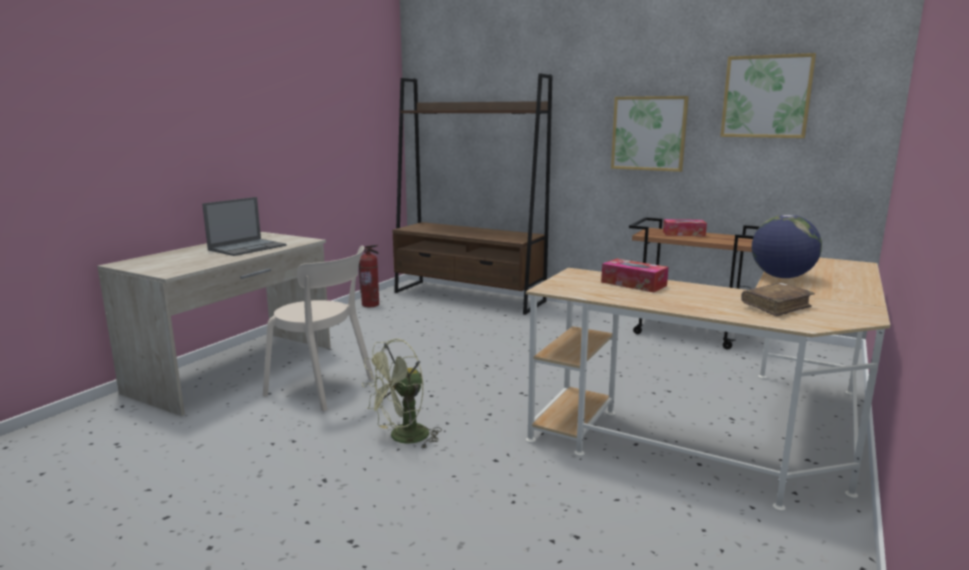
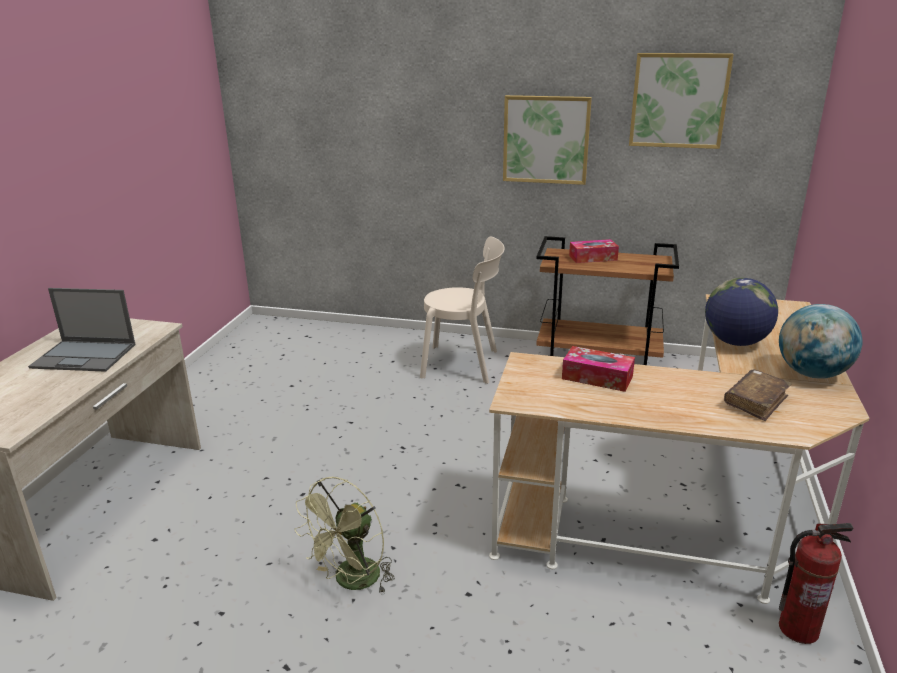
camera: 15 degrees left, 10 degrees up
(248, 247) = (85, 356): laptop -> laptop turned 75 degrees clockwise
(324, 388) = (222, 518): beige chair -> beige chair (464, 364)
(371, 304) = (221, 365): fire extinguisher -> fire extinguisher (798, 629)
(469, 297) = (338, 336): brown bookcase -> none
(847, 297) = (811, 374): none -> globe

